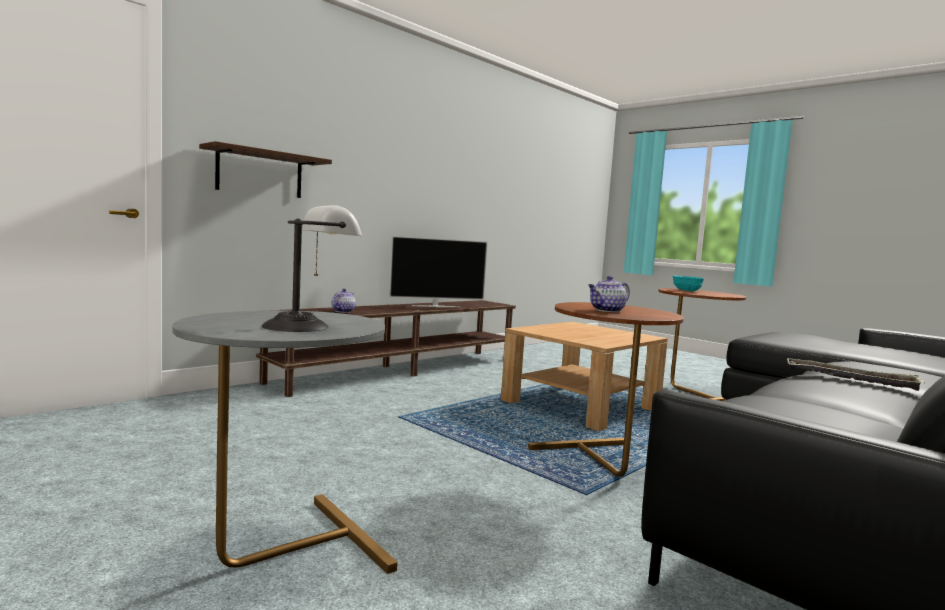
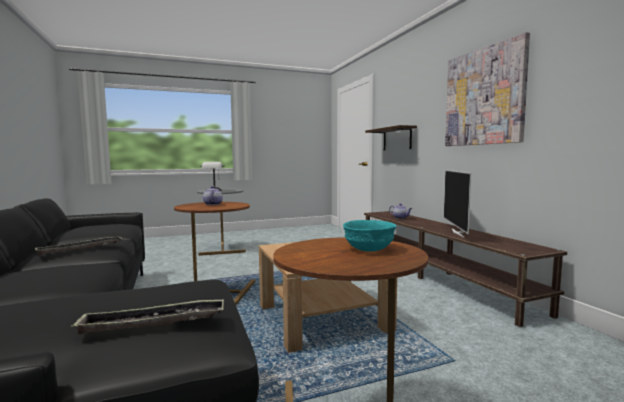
camera: 115 degrees right, 0 degrees up
(417, 156) = (484, 97): none -> picture
(809, 334) = (154, 322): none -> tray

